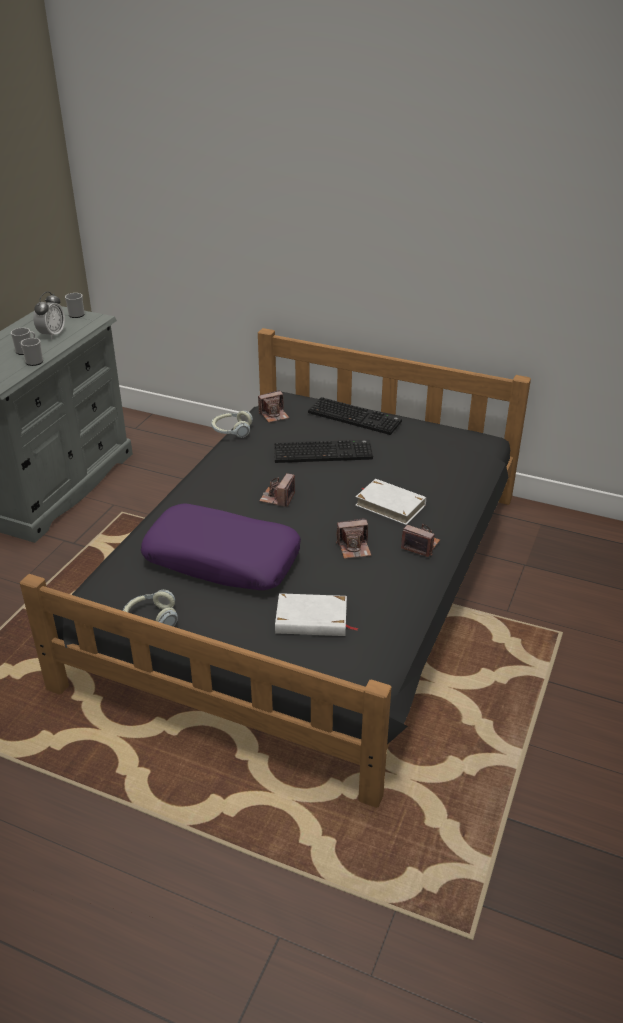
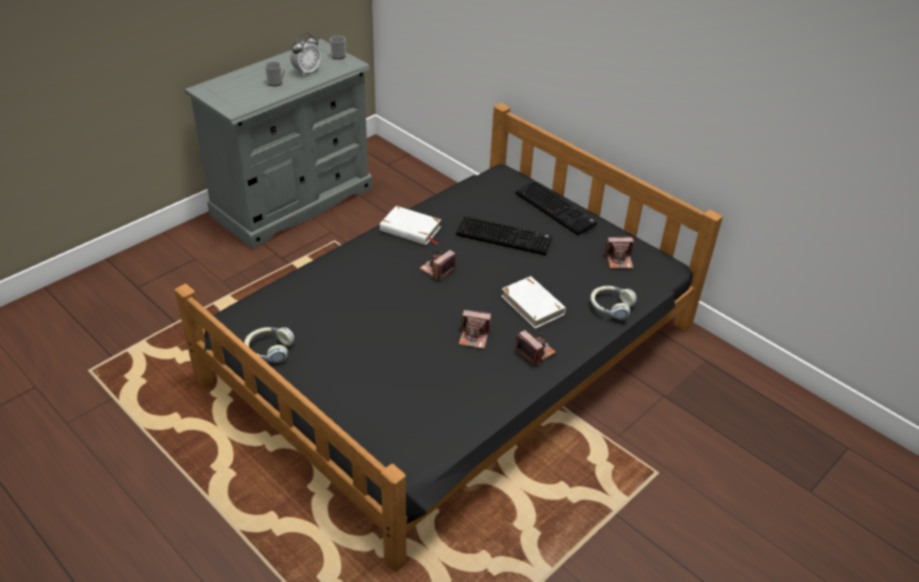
camera: 20 degrees right, 5 degrees up
(32, 361) = (275, 94): mug -> none
(223, 559) = (357, 313): purple pillow -> none
(232, 430) = (437, 194): headphones -> headphones (610, 307)
(274, 415) = (483, 188): camera -> camera (619, 260)
(312, 620) = (396, 392): white book -> white book (410, 229)

